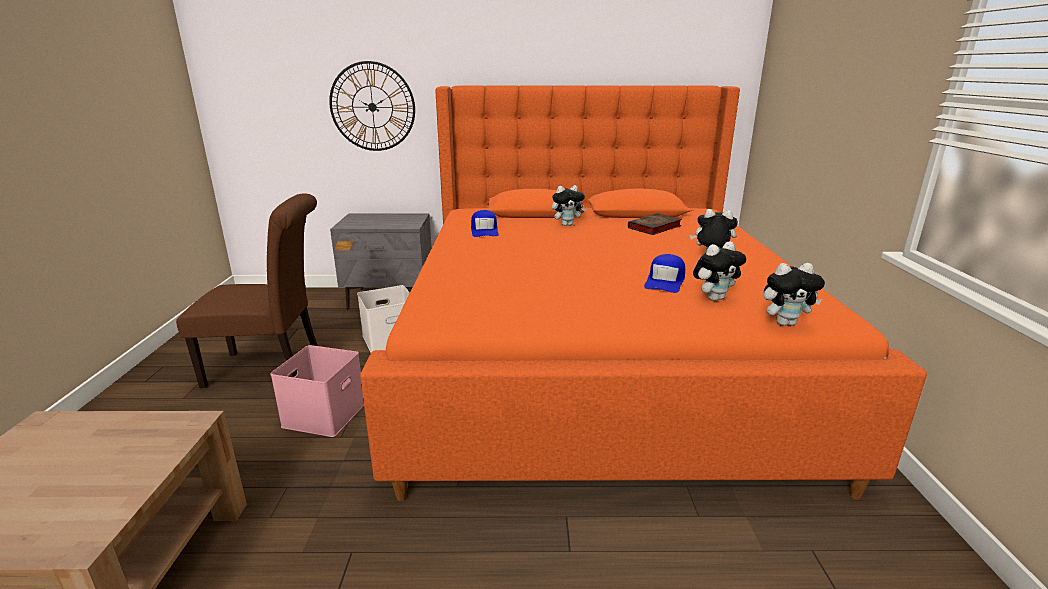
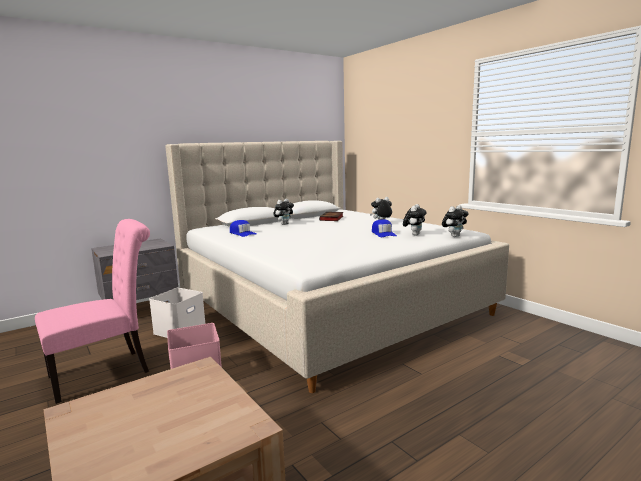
camera: 35 degrees left, 10 degrees down
(272, 368) = (106, 372): brown chair -> pink chair
(372, 107) = (110, 161): wall clock -> none
(596, 361) = (327, 303): orange bed -> beige bed

